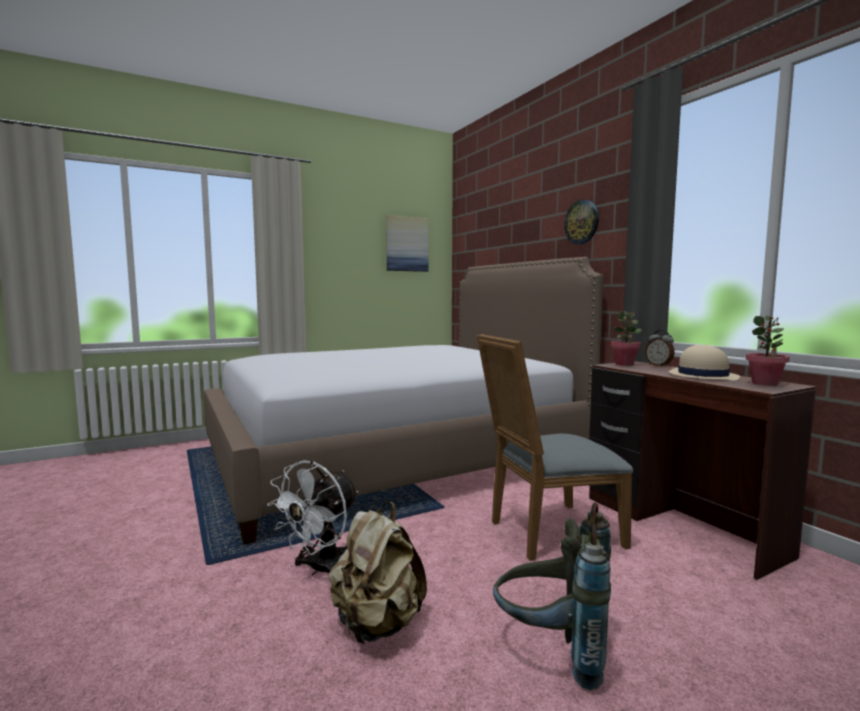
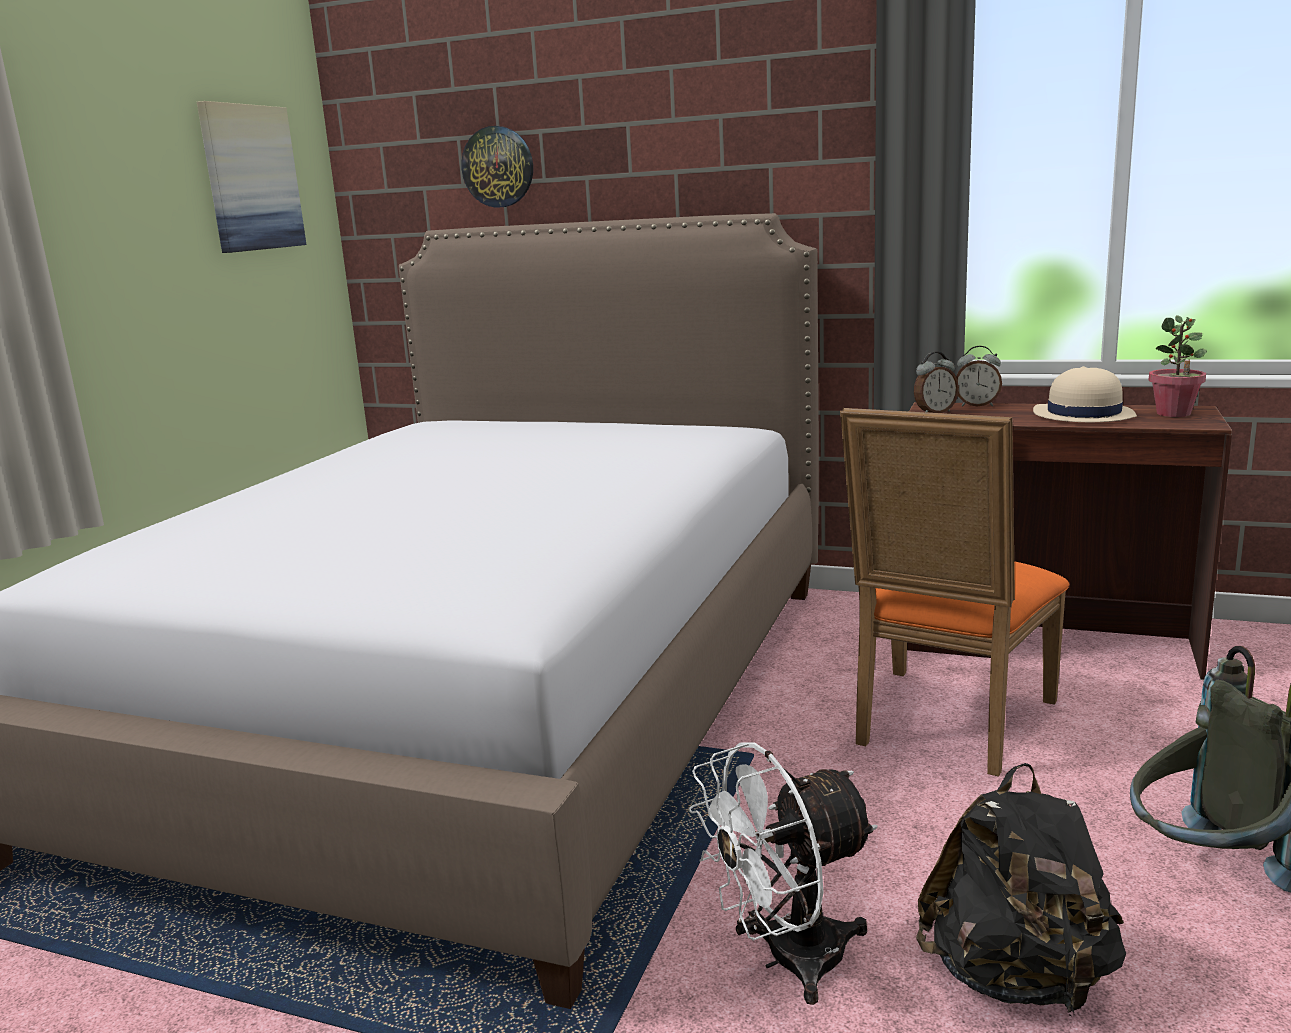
camera: 40 degrees left, 10 degrees up
(320, 569) = (787, 960): white fan -> white fan turned 75 degrees clockwise
(377, 625) = (1017, 978): beige backpack -> black backpack
(547, 533) = (946, 725): grey chair -> orange chair
(582, 222) = (745, 141): wall clock -> wall clock (498, 167)
(625, 364) = (934, 412): potted plant -> alarm clock

